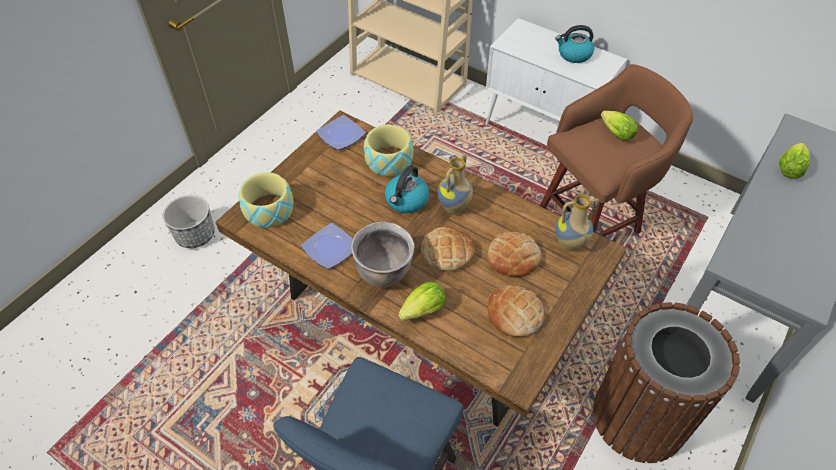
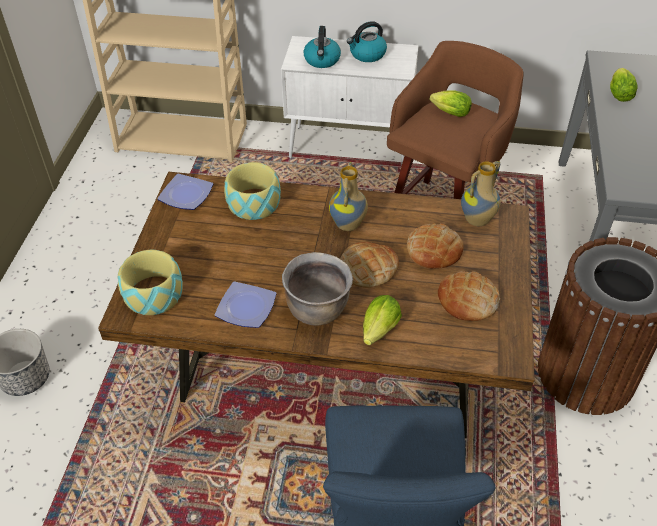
camera: 25 degrees left, 5 degrees down
(406, 201) = (296, 235): kettle -> kettle (322, 60)

